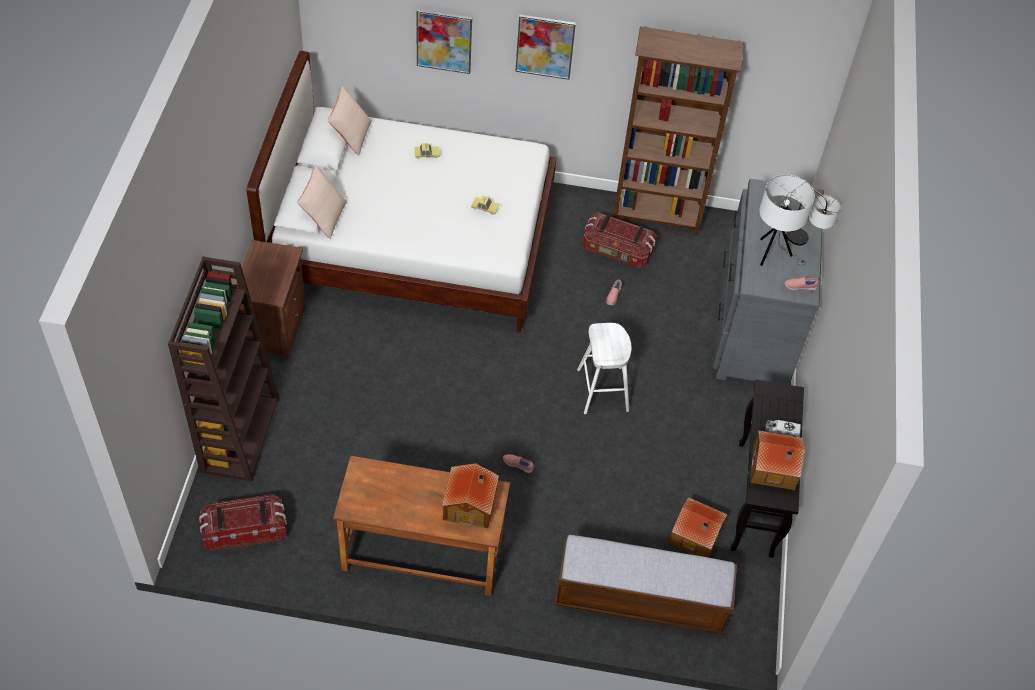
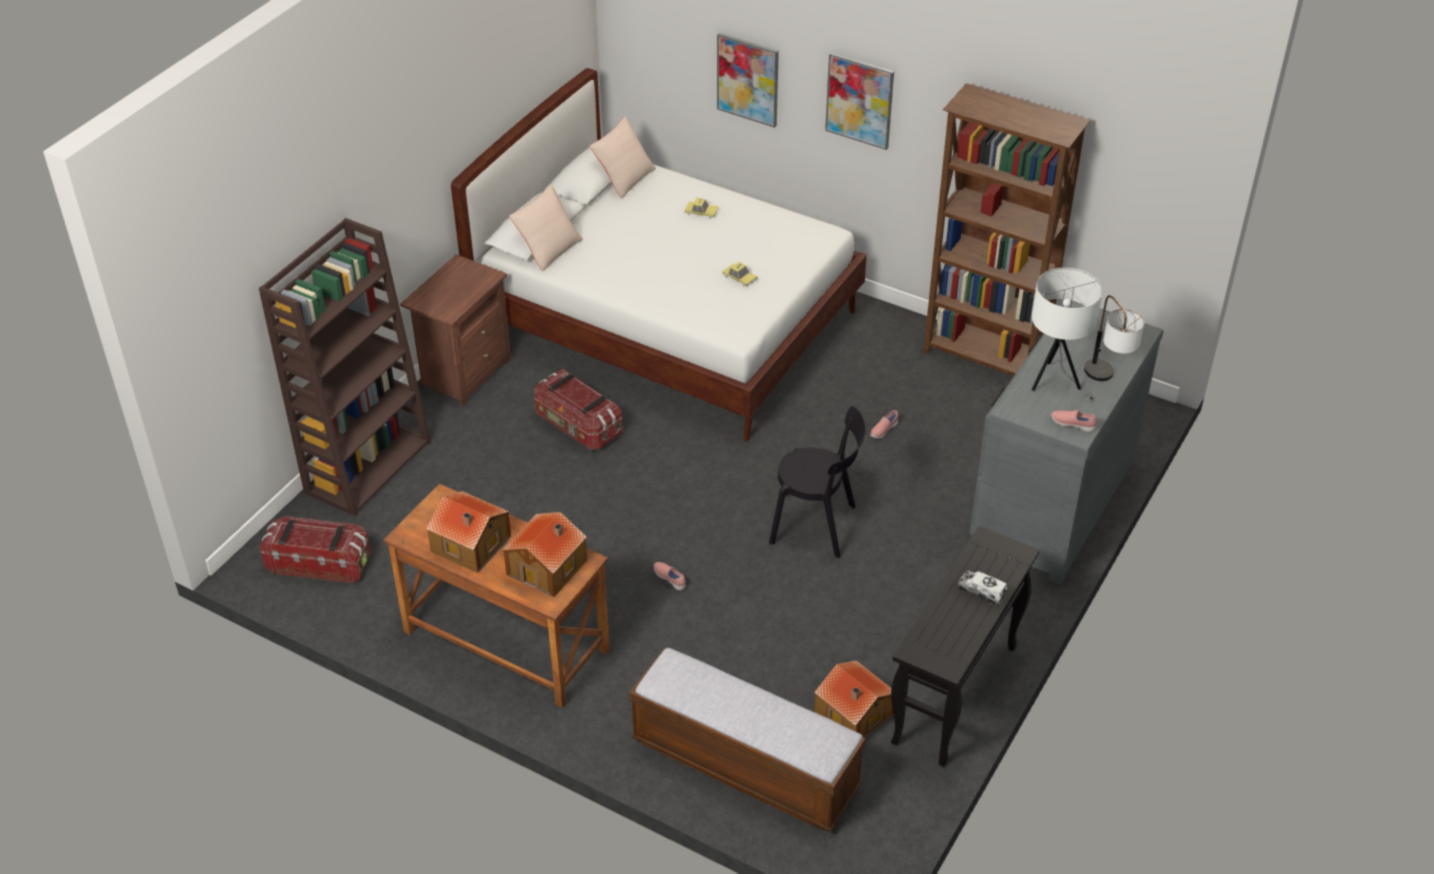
camera: 25 degrees right, 10 degrees down
(602, 390) = (817, 525): white stool -> black chair
(617, 251) = (913, 384): storage box -> storage box (577, 426)
(774, 468) = (950, 628): toy house -> toy house (471, 545)

